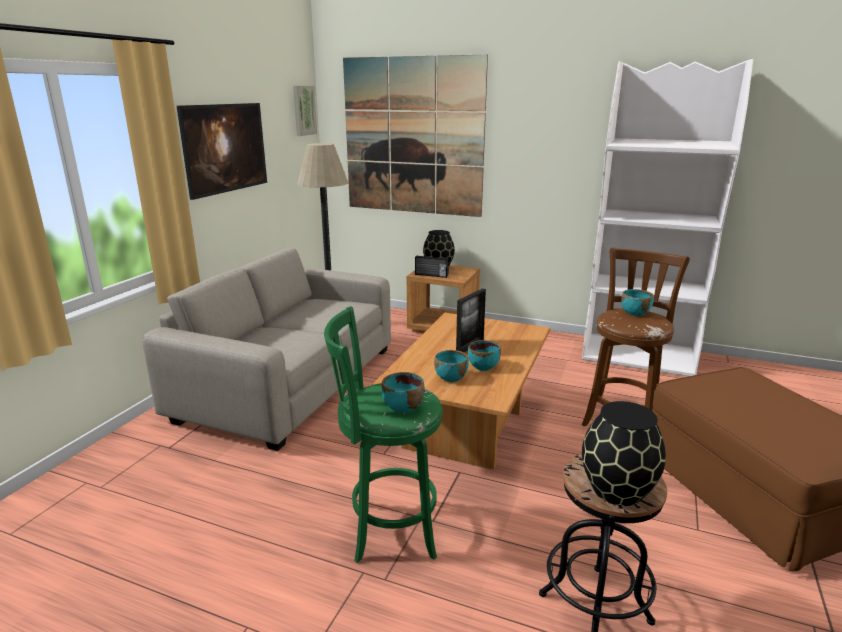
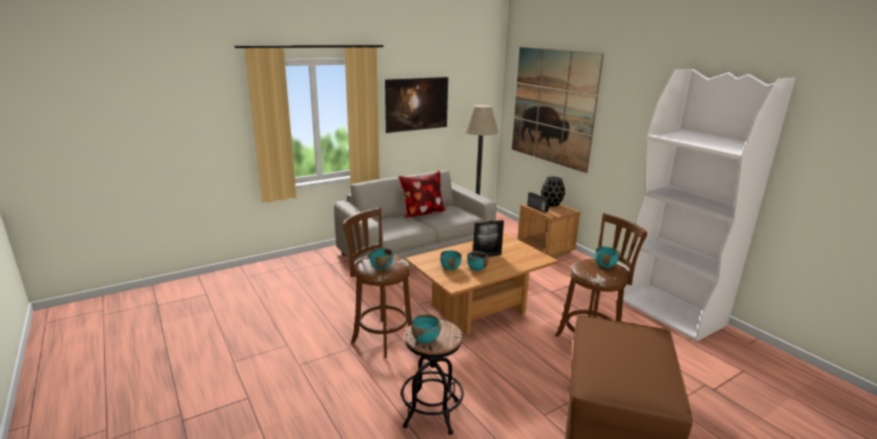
camera: 35 degrees right, 0 degrees up
(288, 319) = (422, 213): none -> pillow
(303, 110) = (488, 81): picture -> none
(388, 528) = (381, 337): green stool -> brown stool
(616, 490) = (425, 338): black vase -> turquoise bowl

